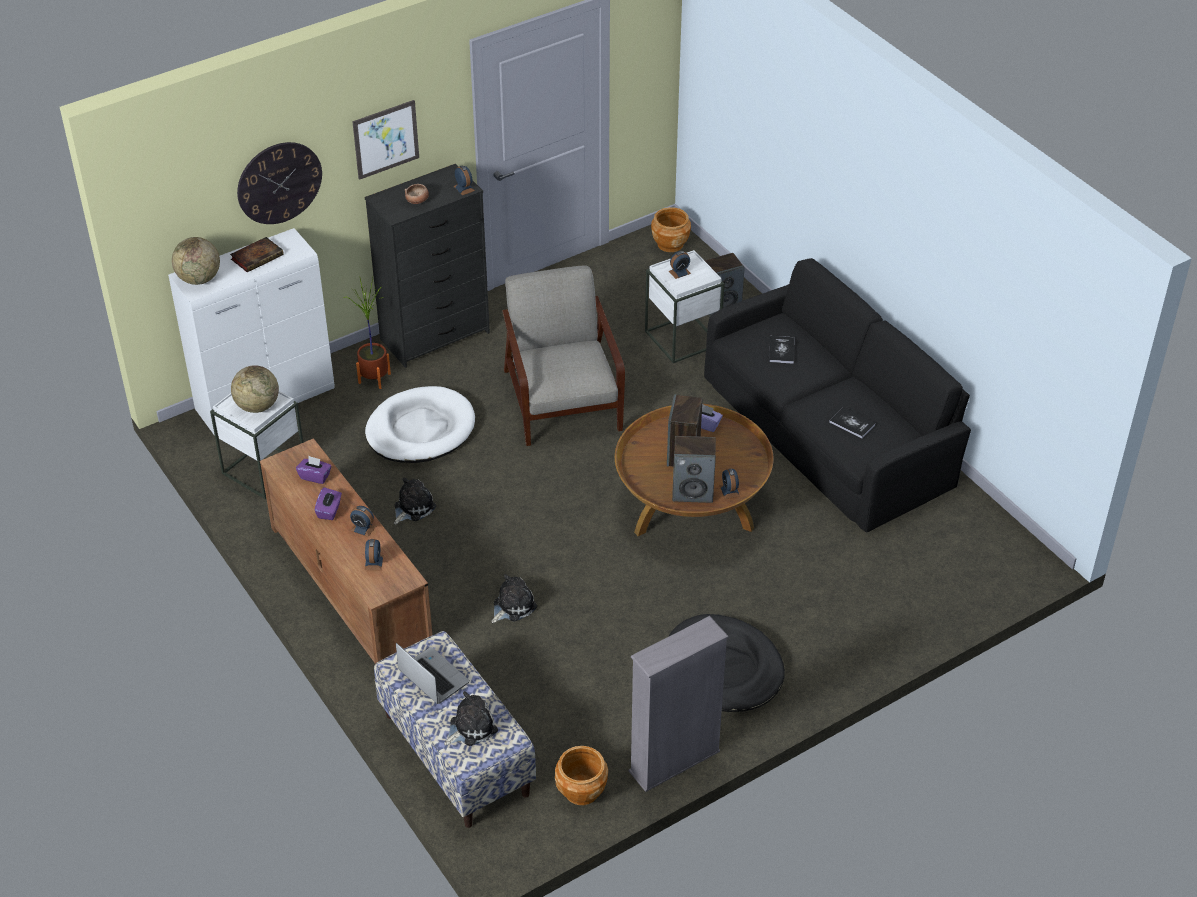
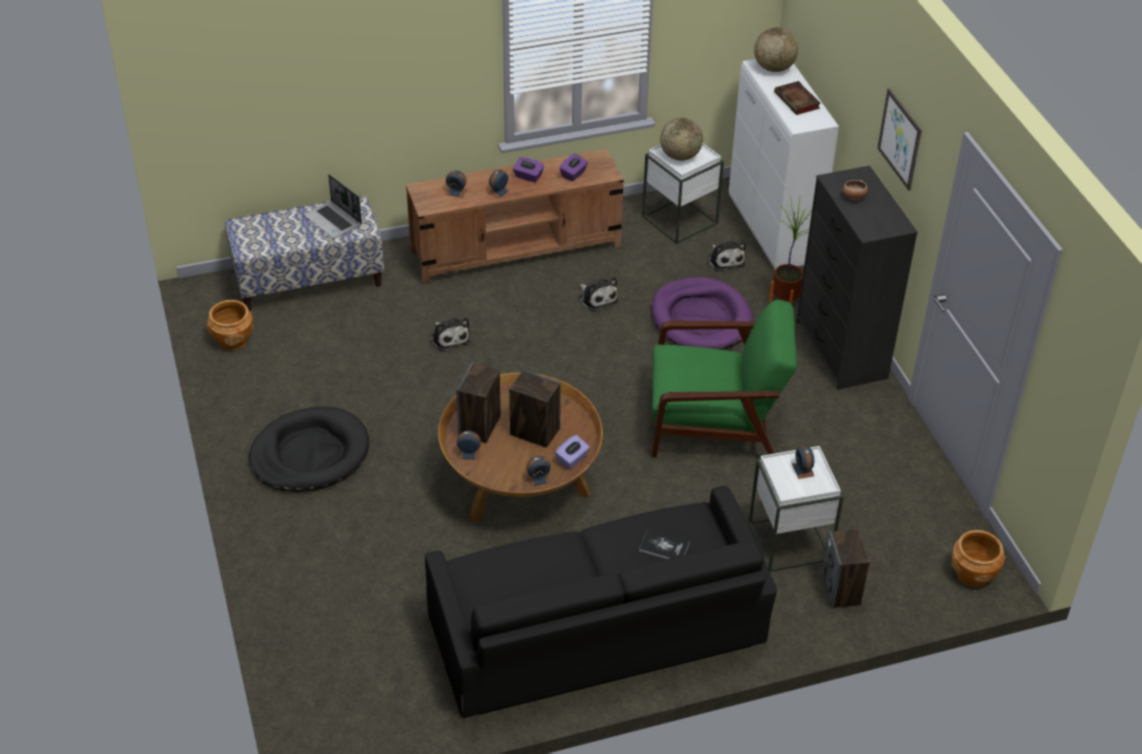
camera: 105 degrees right, 0 degrees up
(279, 183) = (846, 75): wall clock -> none
(420, 429) = (701, 318): white dog bed -> purple dog bed
(432, 677) = (334, 221): laptop -> laptop turned 75 degrees clockwise
(464, 188) = (868, 230): alarm clock -> alarm clock (538, 478)
(470, 727) = (272, 232): plush toy -> plush toy (725, 259)
(561, 399) = (715, 423): grey armchair -> green armchair
(674, 761) = (228, 399): grey bookcase -> none
(852, 423) = (521, 572): book -> none

